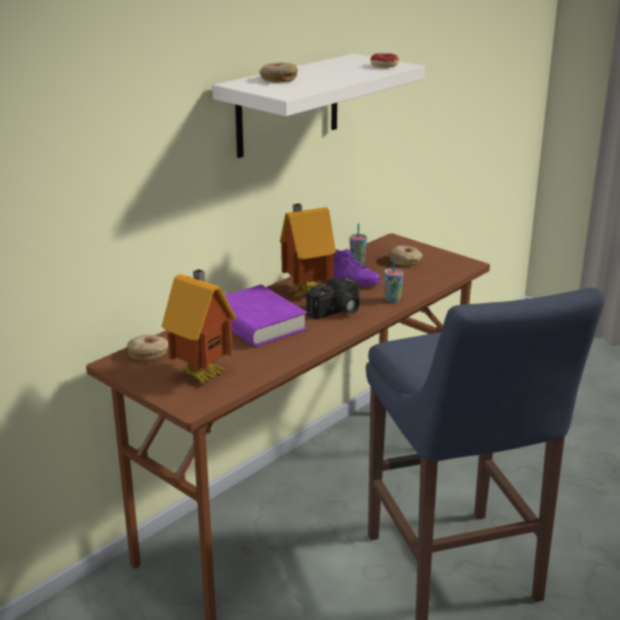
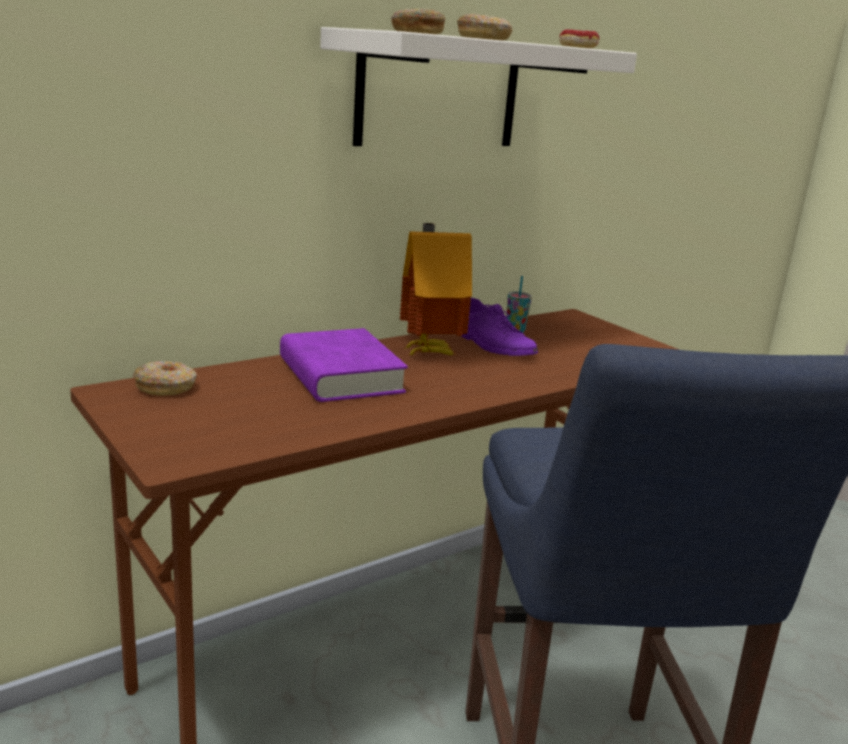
camera: 10 degrees right, 5 degrees down
(203, 374) = (221, 423): toy house -> none
(336, 312) = (459, 379): camera -> none
(392, 299) = (546, 377): cup -> none
(405, 261) = (581, 338): donut -> donut (484, 39)

